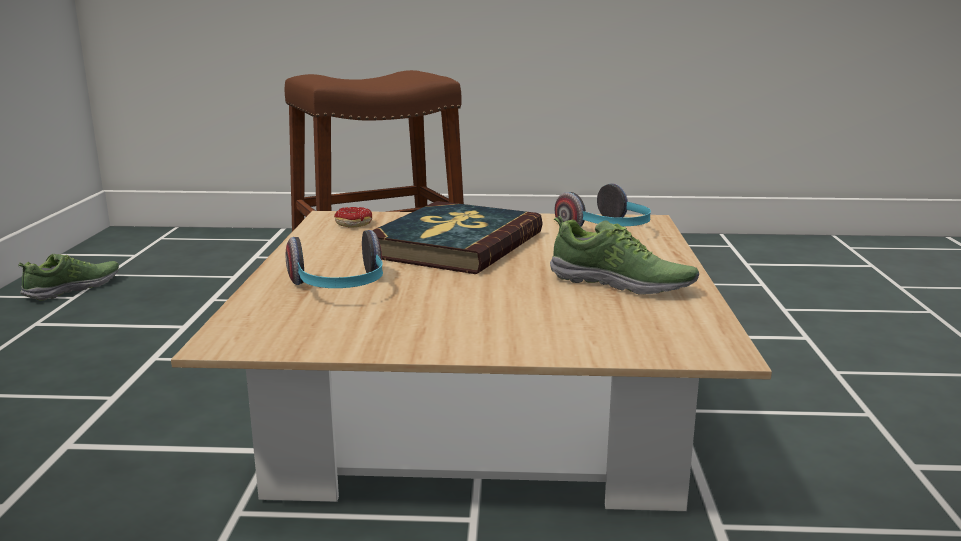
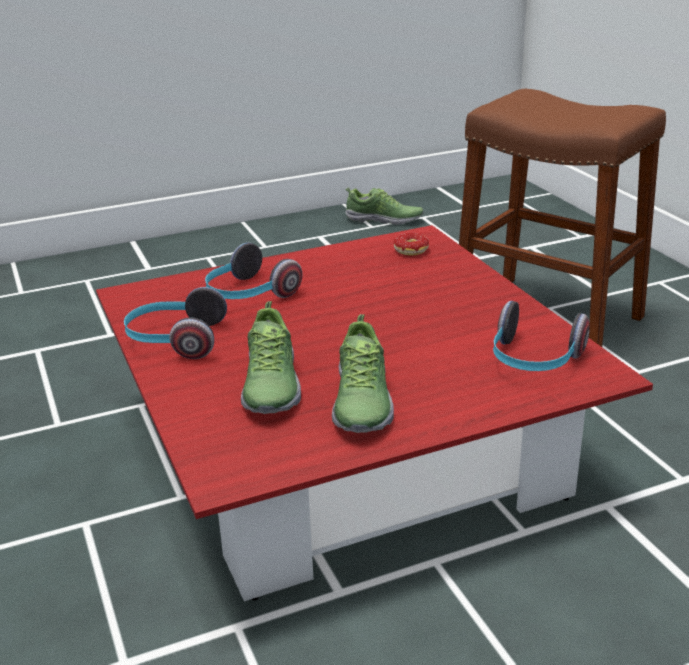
camera: 65 degrees right, 10 degrees up
(400, 333) = (175, 341): none -> headphones
(455, 244) = (399, 303): book -> none
(478, 405) = (349, 447): beige coffee table -> red coffee table
(556, 309) = (270, 385): none -> shoe

